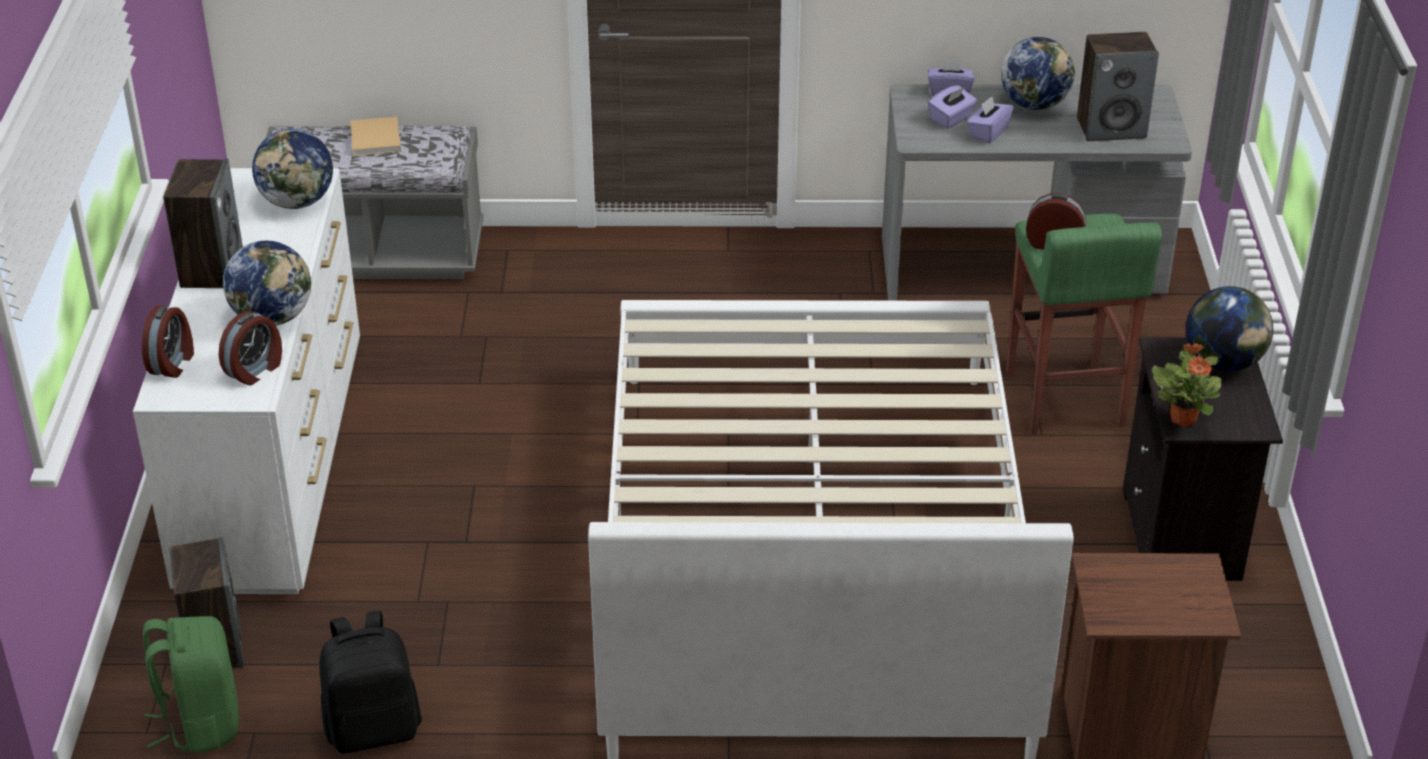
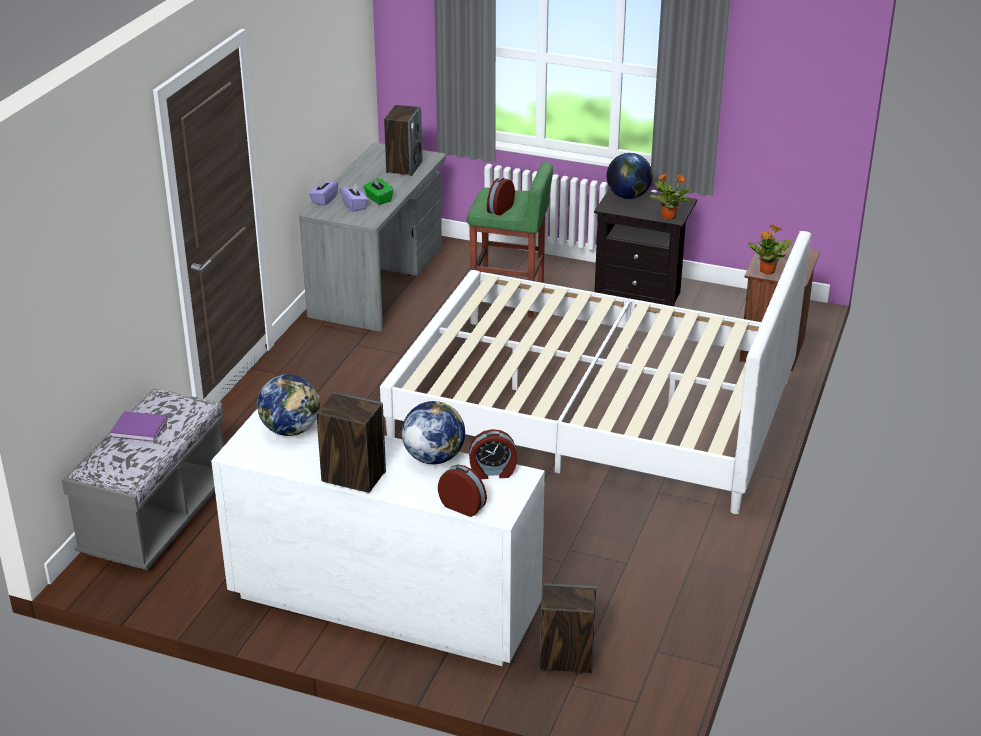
camera: 70 degrees left, 5 degrees down
(200, 723) = (638, 675): green backpack -> none
(255, 370) = (493, 472): alarm clock -> alarm clock turned 120 degrees clockwise
(374, 728) = (673, 598): black backpack -> none
(375, 140) = (140, 428): beige book -> purple book
(988, 132) = (378, 199): purple tissue box -> green tissue box
(1034, 104) = (360, 180): globe -> none
(1106, 577) = (767, 271): none -> potted plant

